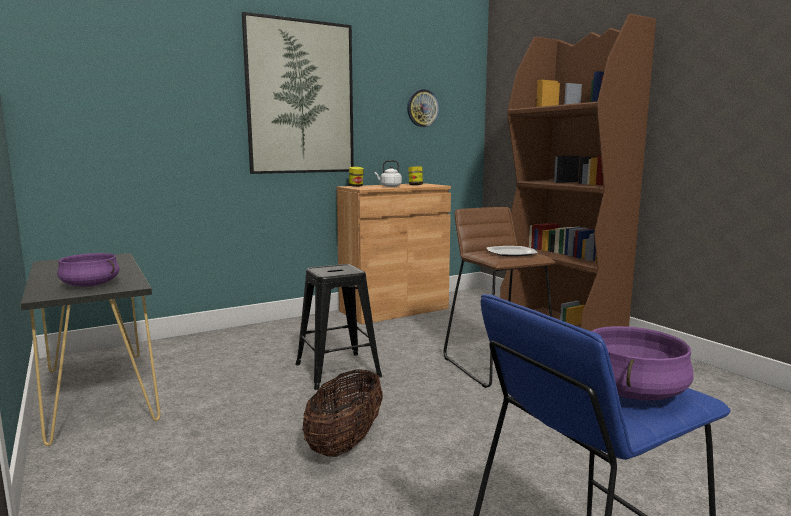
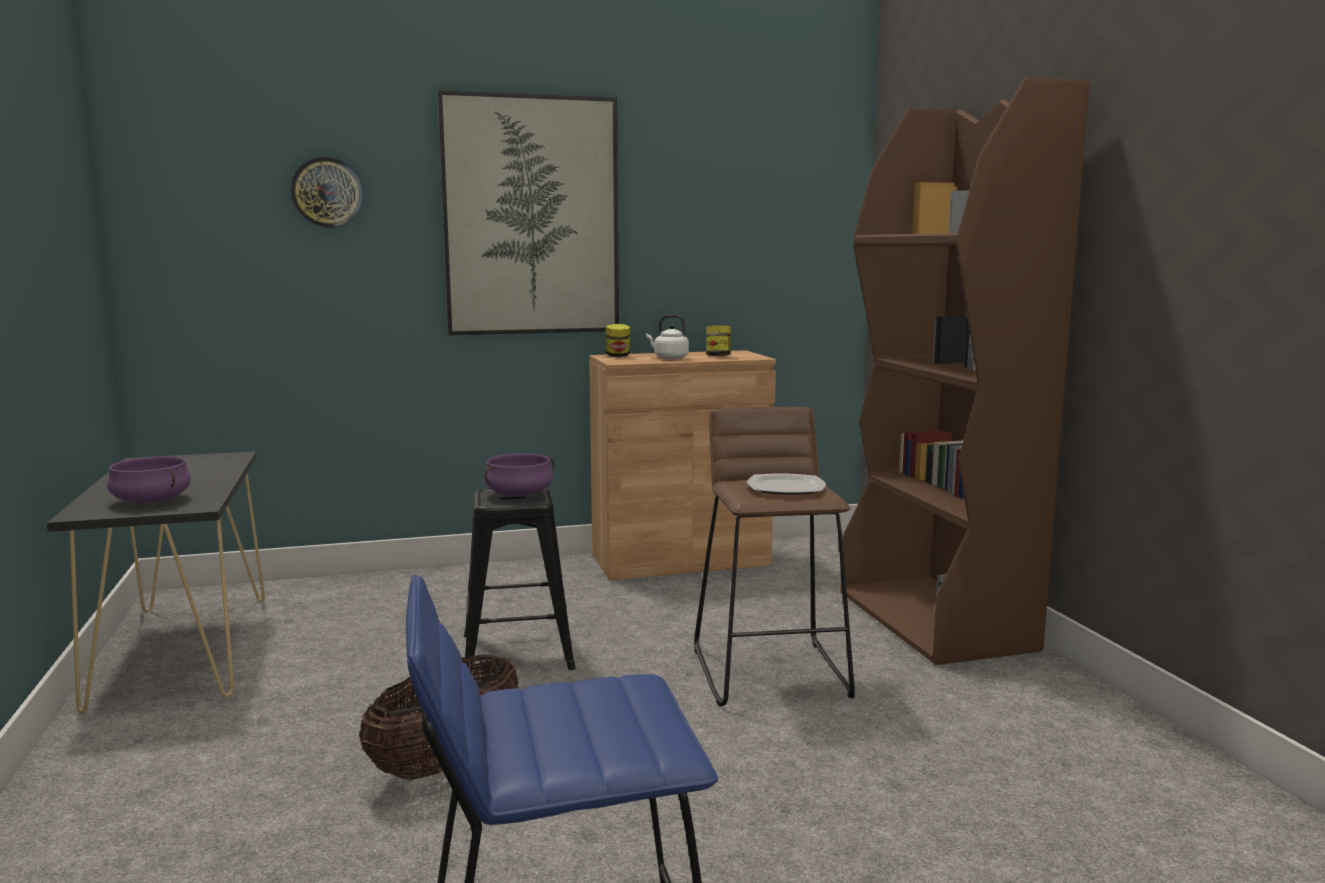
camera: 15 degrees right, 0 degrees up
(422, 108) = (747, 225): wall clock -> wall clock (327, 192)
(633, 392) = (592, 735): purple cooking pot -> purple cooking pot (519, 494)

